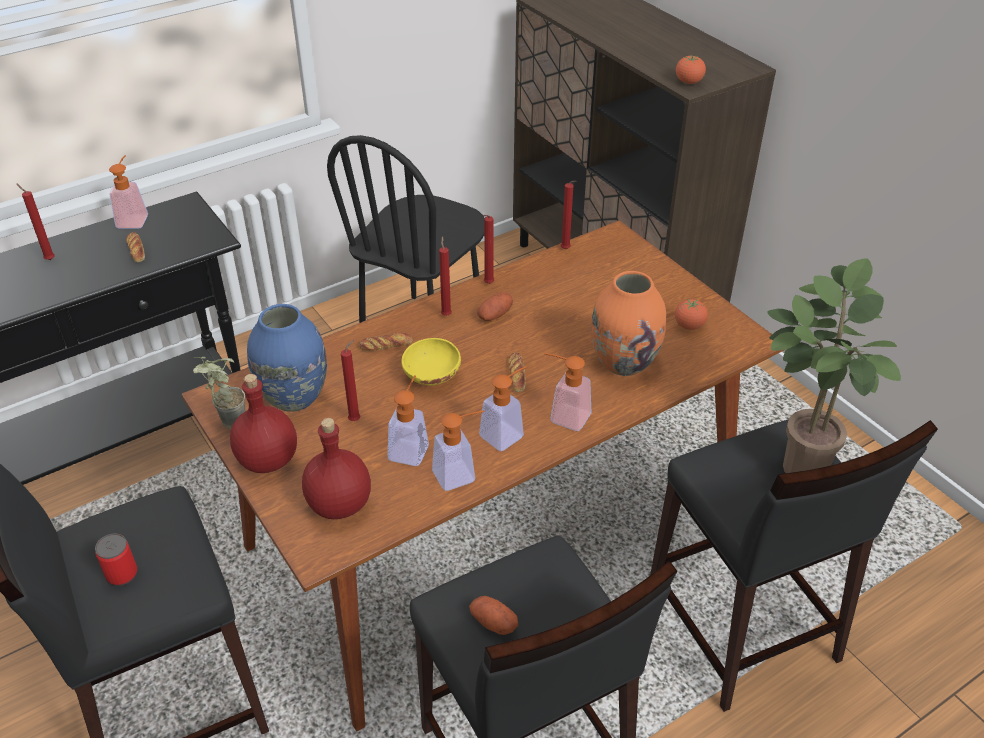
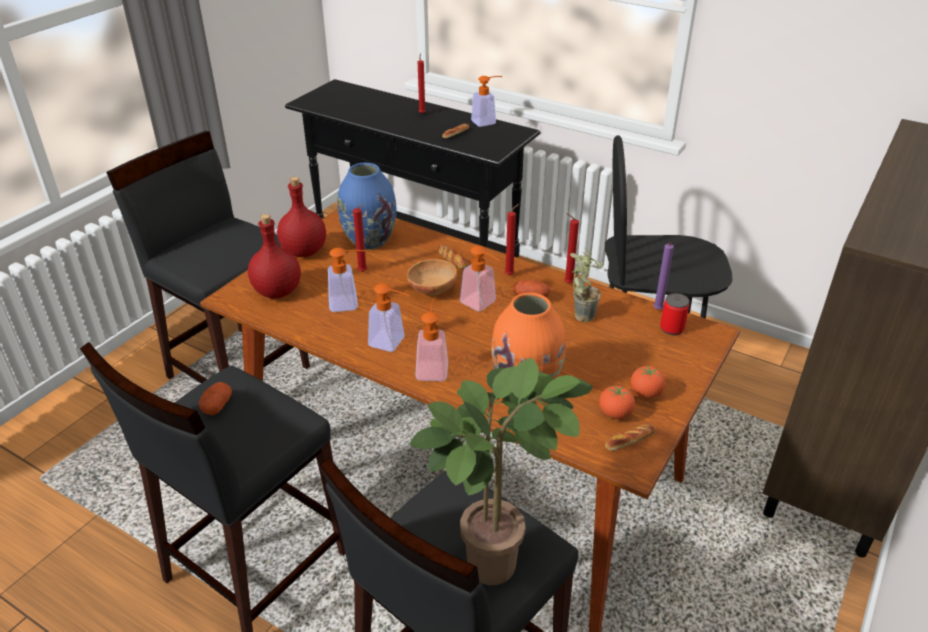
camera: 65 degrees right, 5 degrees down
(122, 574) = (204, 246): can -> can (671, 328)
(226, 422) = (329, 225): potted plant -> potted plant (580, 313)
(431, 377) = (431, 289): yellow bowl -> brown bowl
(461, 473) = (335, 334): soap dispenser -> soap dispenser (482, 304)
(517, 375) = (464, 329): bread -> bread (630, 440)
(566, 250) = (657, 310): red candle -> purple candle
(688, 82) = (880, 238): tomato -> tomato (645, 393)

